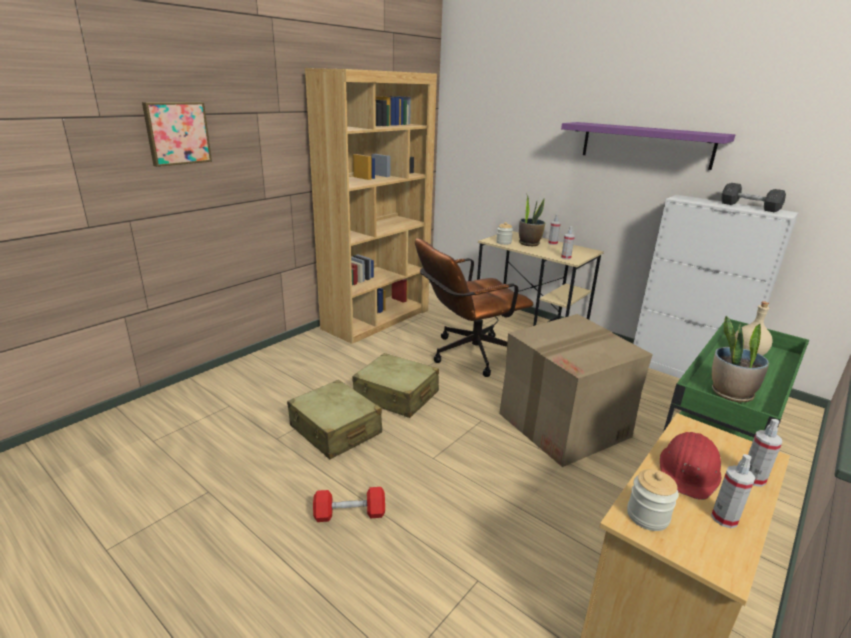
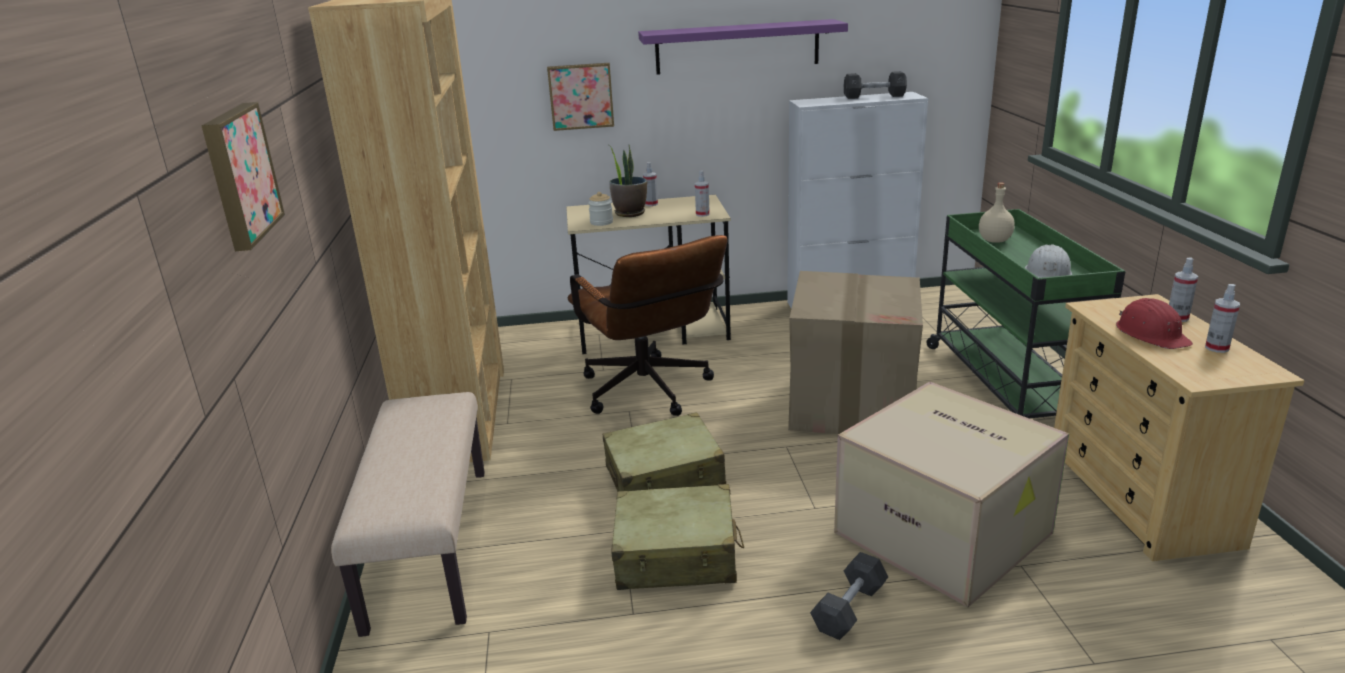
camera: 45 degrees left, 0 degrees up
(274, 361) = (428, 545): none -> beige bench
(350, 514) = (849, 608): red dumbbell -> grey dumbbell
(467, 355) = (650, 394): brown office chair -> brown office chair turned 45 degrees counterclockwise
(473, 525) = (946, 532): none -> cardboard box
(532, 160) = (581, 96): none -> picture
(647, 516) = (1196, 372): jar -> none
(730, 393) = (1048, 274): potted plant -> white hard hat

